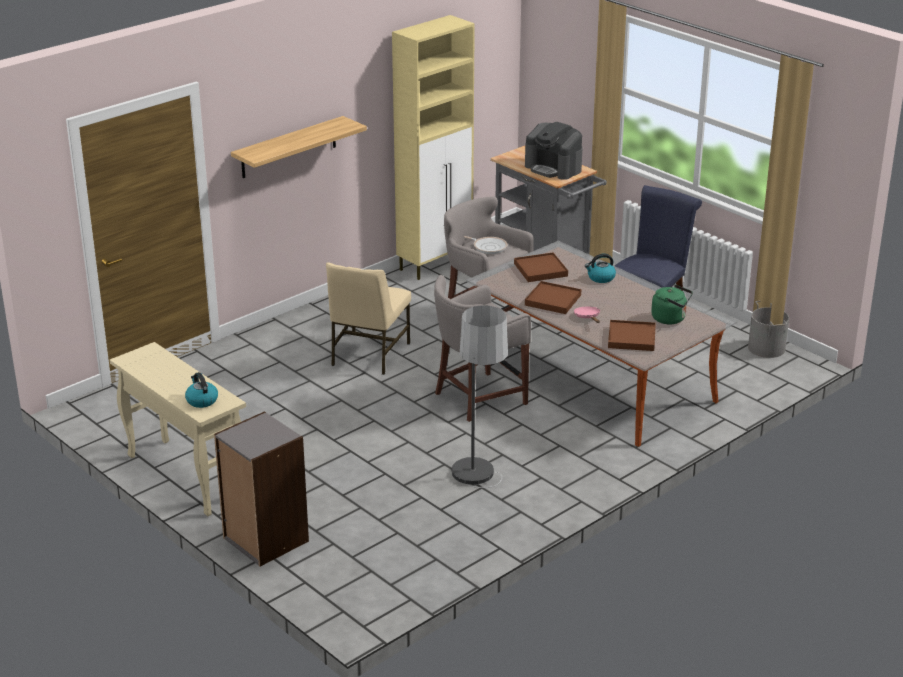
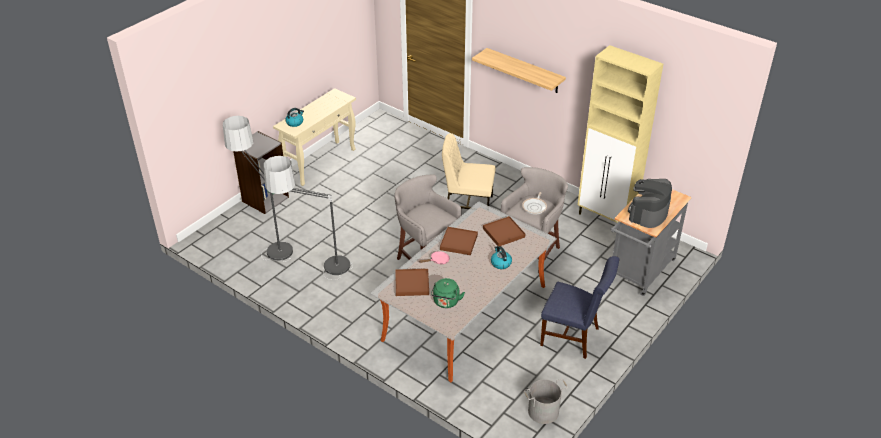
camera: 80 degrees right, 10 degrees up
(391, 541) = (266, 243): none -> floor lamp

